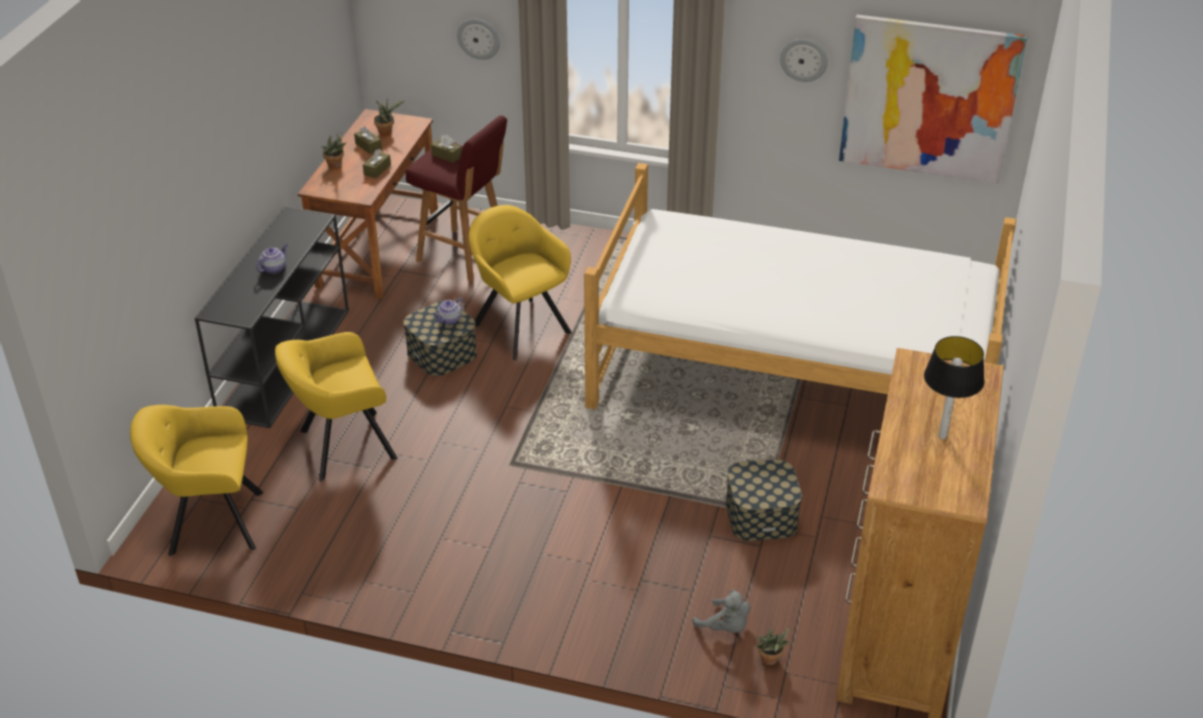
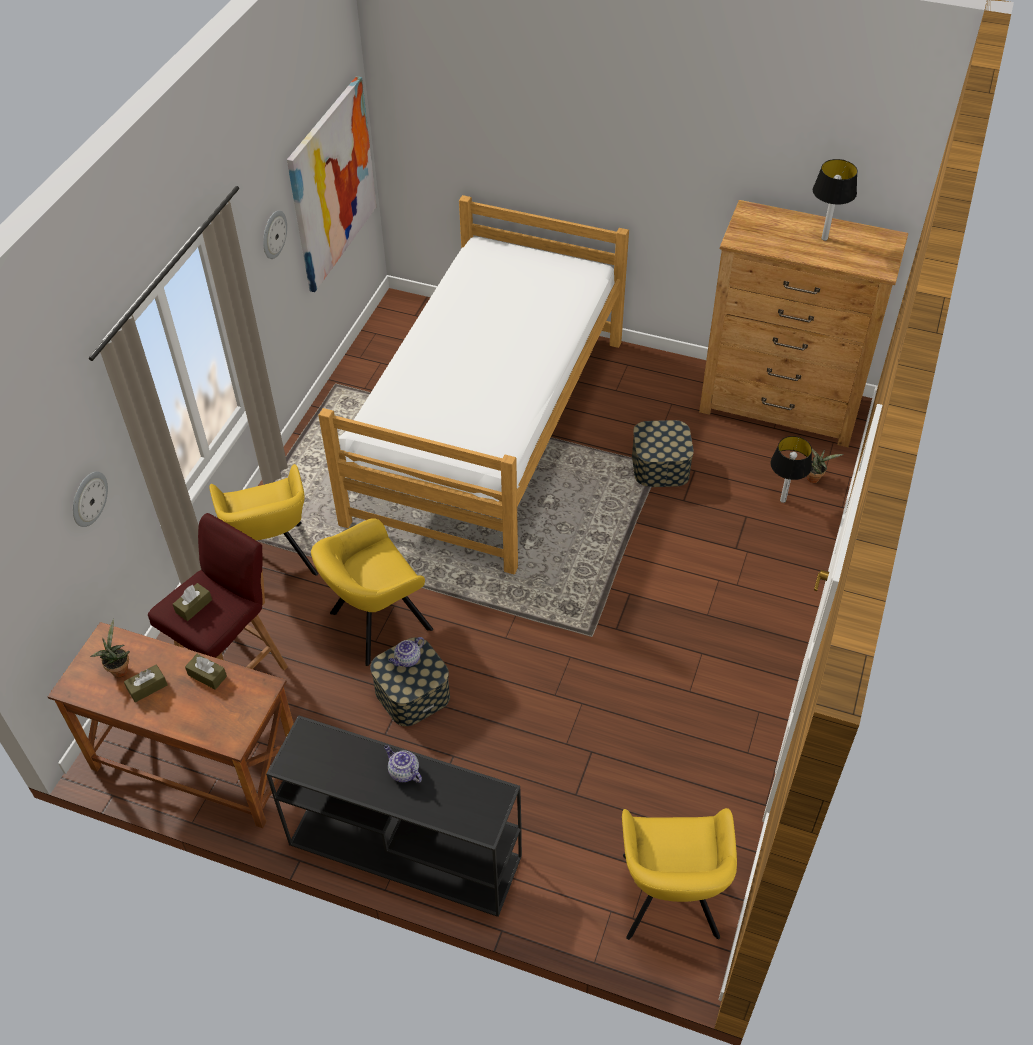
camera: 85 degrees left, 10 degrees up
(336, 166) = (186, 720): potted plant -> none
(342, 446) = (555, 781): yellow armchair -> yellow armchair (274, 561)
(449, 320) = (407, 660): teapot -> teapot turned 90 degrees clockwise
(725, 627) = (783, 500): grey plush toy -> table lamp

